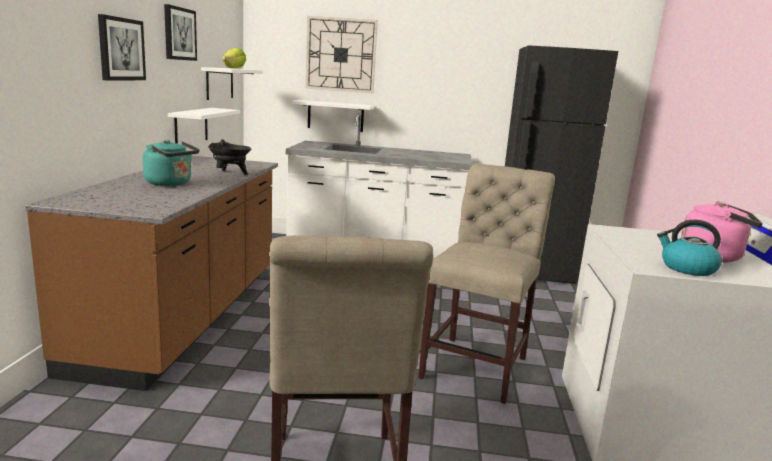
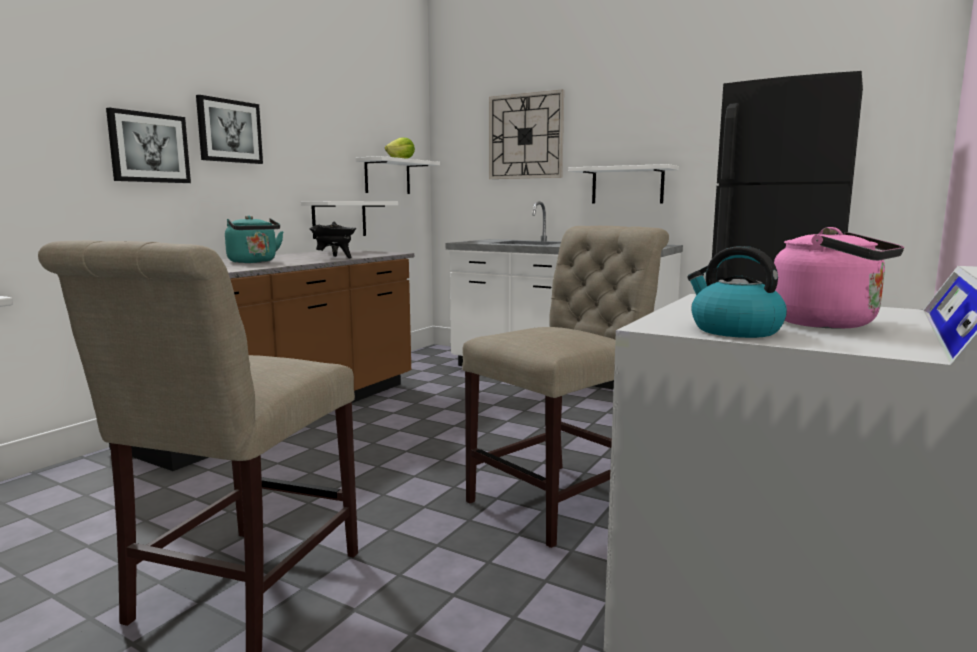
camera: 25 degrees right, 5 degrees down
(179, 34) = (320, 120): picture -> picture (149, 147)
(335, 116) = (522, 208): white shelf -> white shelf (627, 185)

